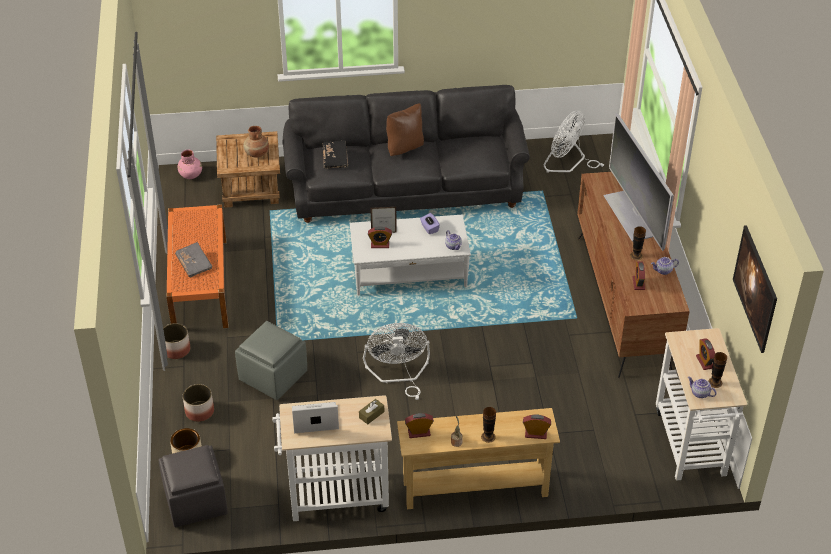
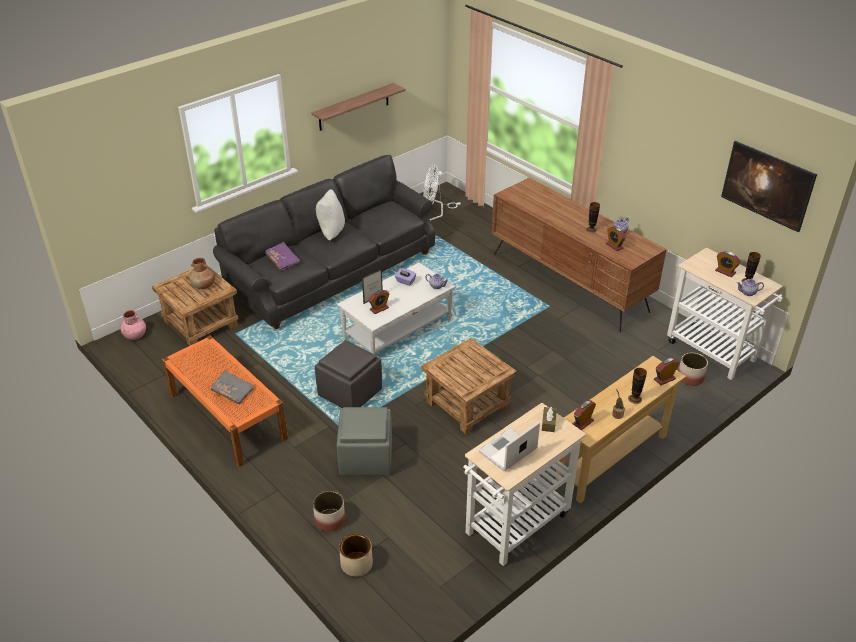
camera: 35 degrees left, 5 degrees down
(176, 350) = (257, 479): planter -> planter (690, 378)
(195, 501) = (402, 599): grey ottoman -> grey ottoman (349, 393)
(335, 159) = (283, 261): black book -> purple book
(400, 374) = (467, 405): white fan -> brown side table
(404, 148) = (331, 233): brown pillow -> white pillow
(489, 24) = (354, 107): none -> shelf
(629, 215) = (556, 207): television -> none

